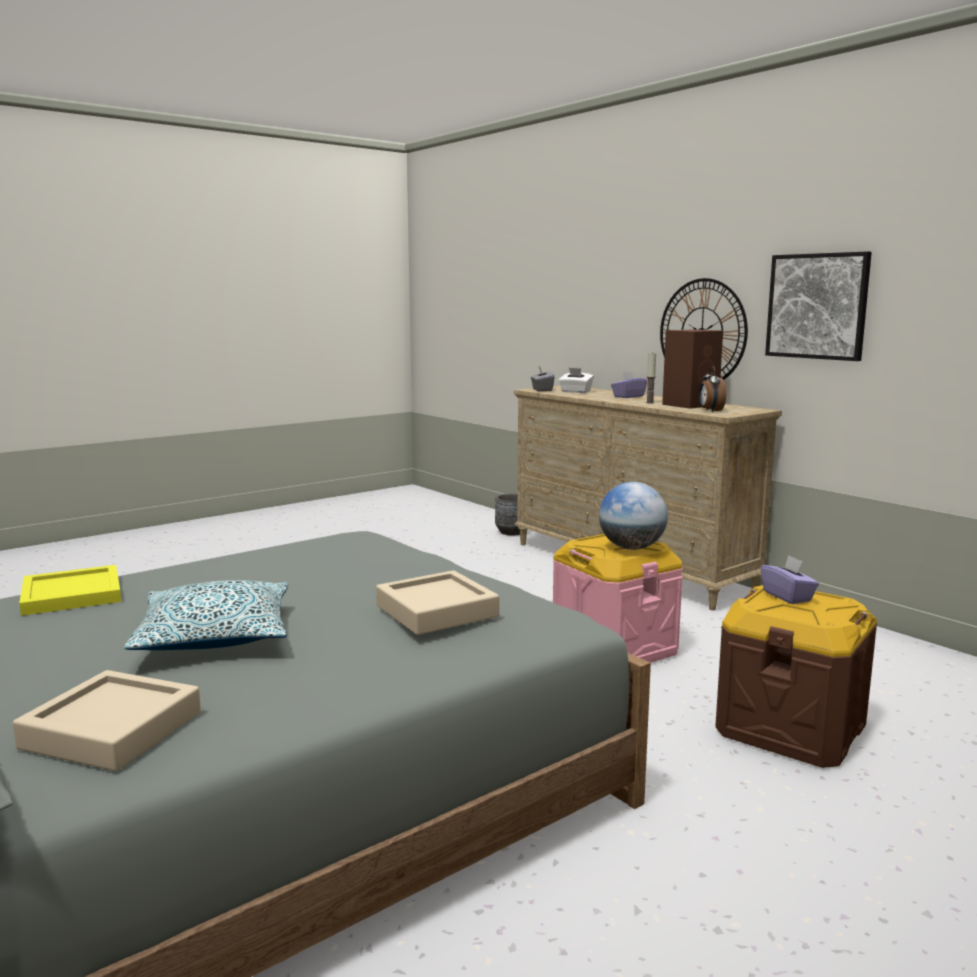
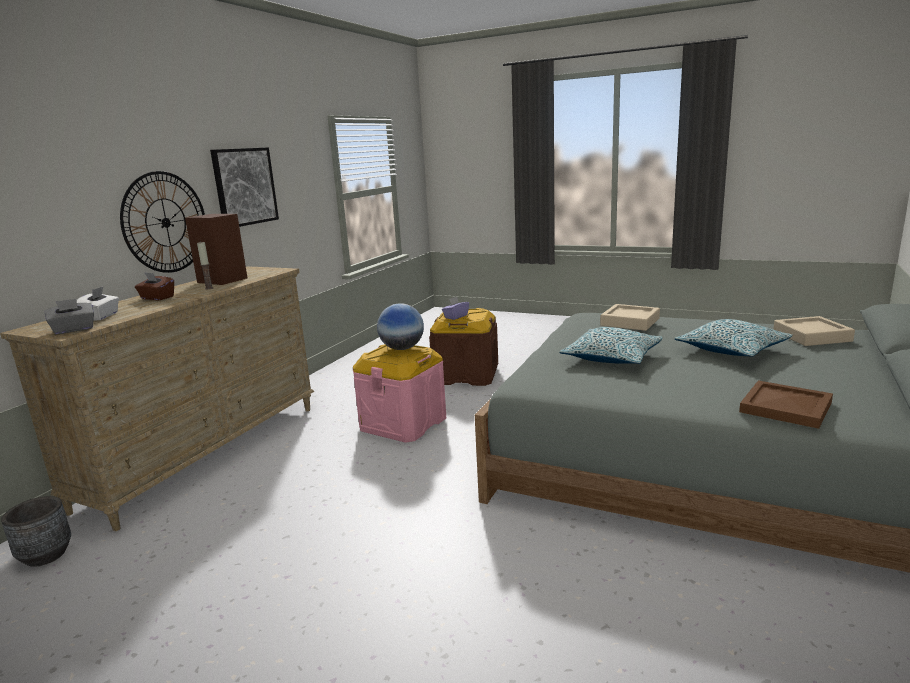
camera: 115 degrees left, 5 degrees up
(73, 594) = (784, 406): yellow tray -> brown tray
(343, 577) = (612, 357): none -> pillow
(628, 396) = (157, 298): purple tissue box -> brown tissue box
(710, 411) = (261, 274): alarm clock -> none

